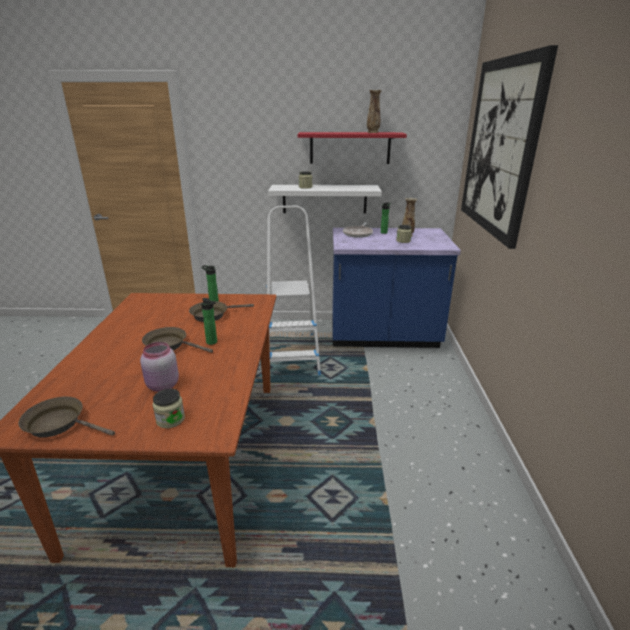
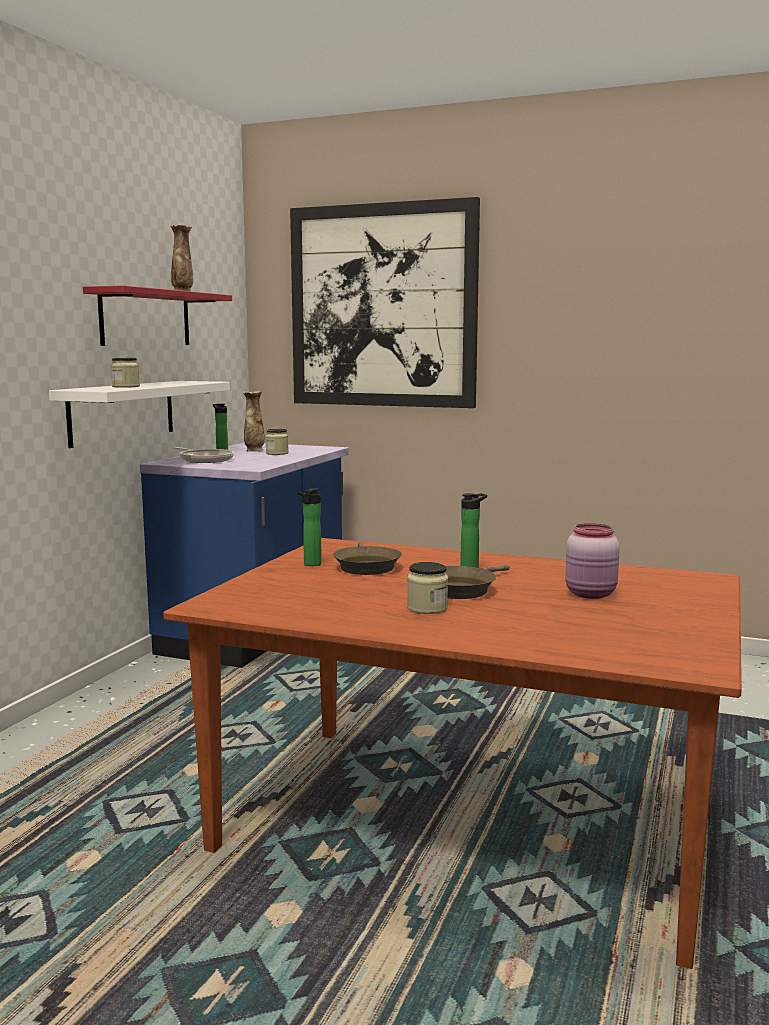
camera: 70 degrees left, 15 degrees down
(59, 424) = (682, 640): brown frying pan -> none
(170, 419) = (677, 592): jar -> jar (427, 608)
(292, 354) = (228, 700): white step ladder -> none

